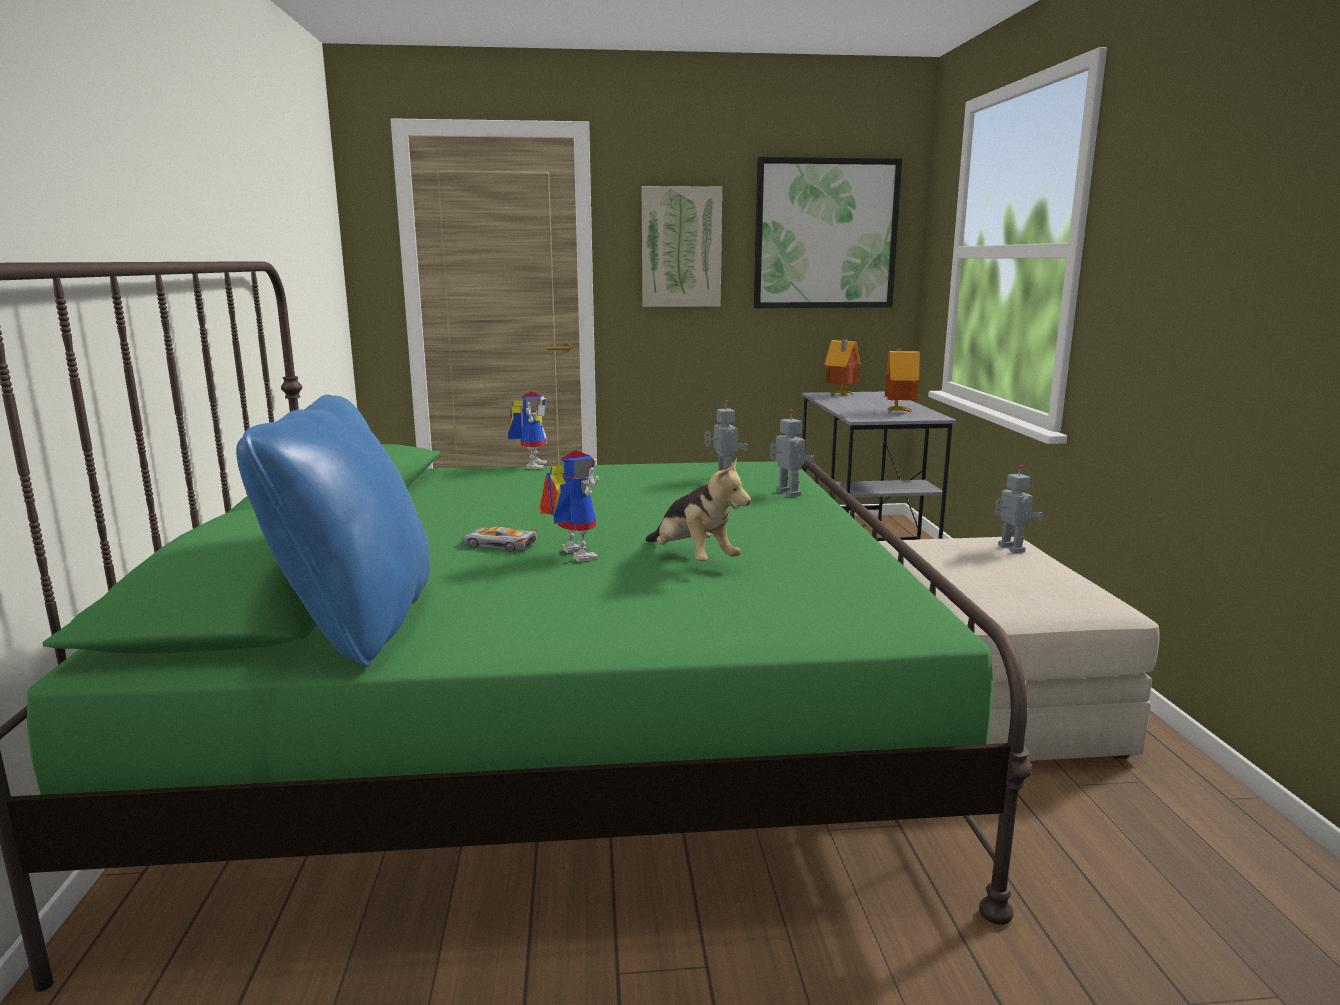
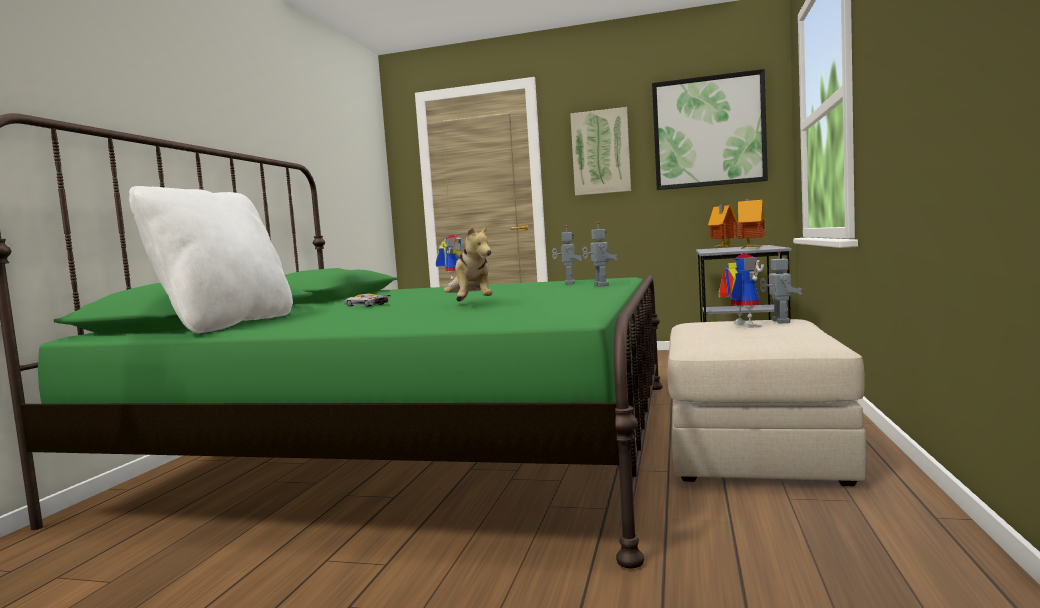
camera: 20 degrees right, 10 degrees down
(357, 623) = (227, 325): blue pillow -> white pillow
(571, 554) = (399, 306): toy robot -> toy robot (741, 326)

